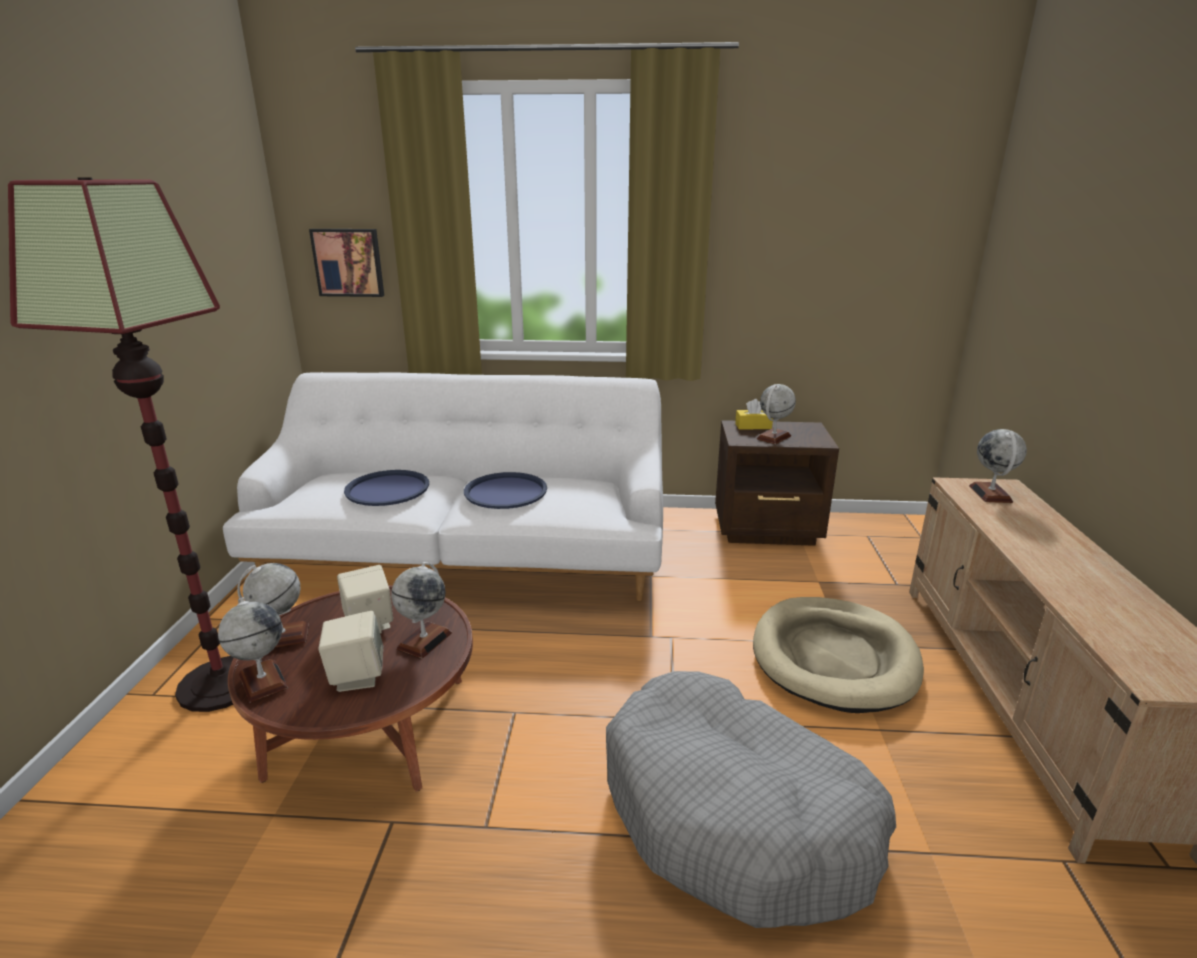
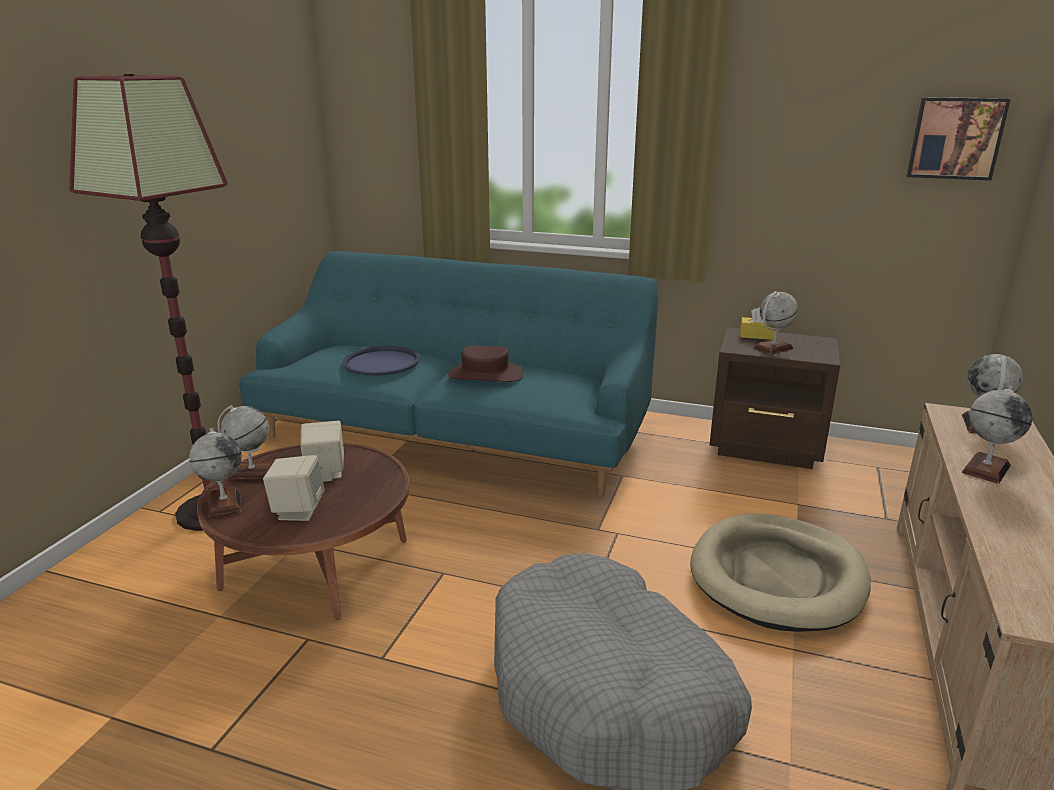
camera: 15 degrees right, 0 degrees up
(349, 262) = (379, 150): picture -> picture (955, 138)
(424, 640) = (364, 491): globe -> globe (986, 469)
(468, 553) = (455, 434): white sofa -> turquoise sofa
(506, 492) = (485, 375): blue tray -> brown hat

